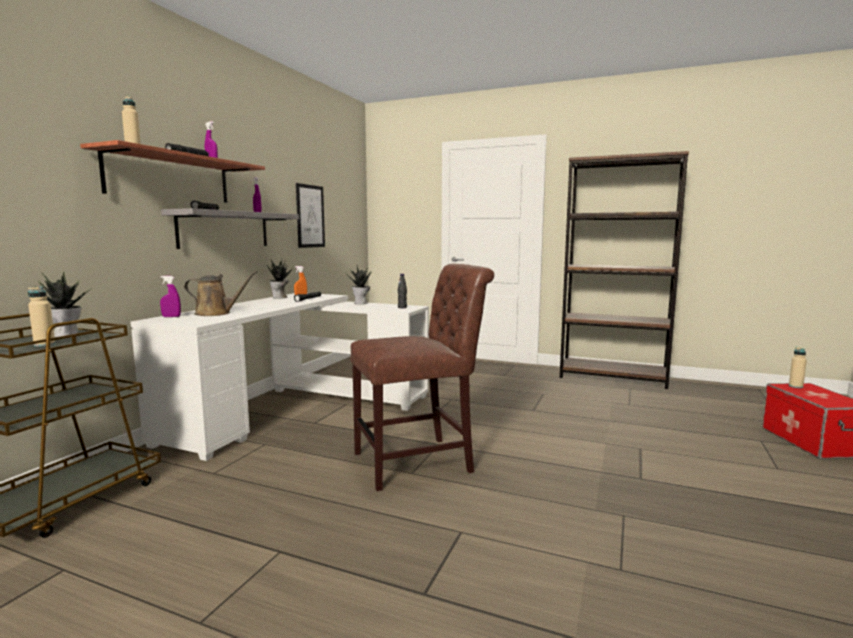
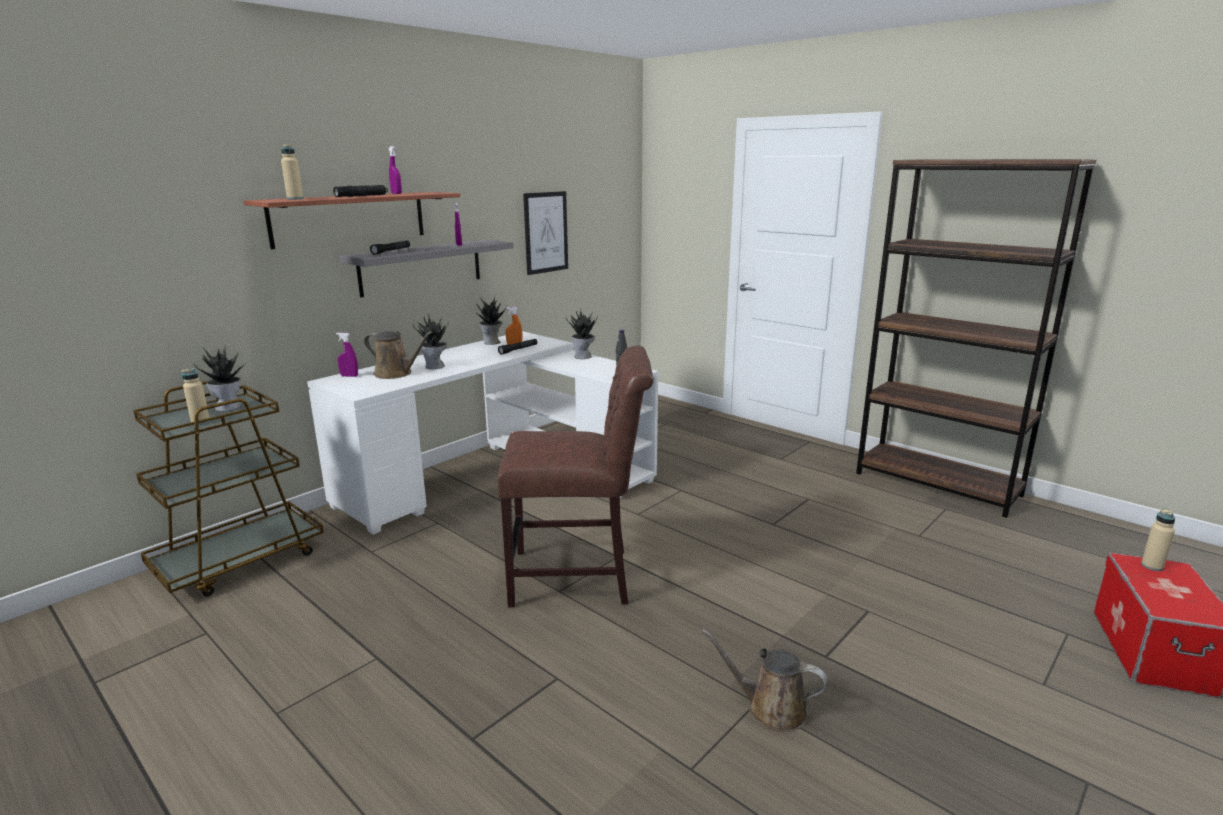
camera: 20 degrees right, 10 degrees up
(248, 309) = (435, 366): none -> potted plant
(637, 517) = (770, 708): none -> brown watering can

